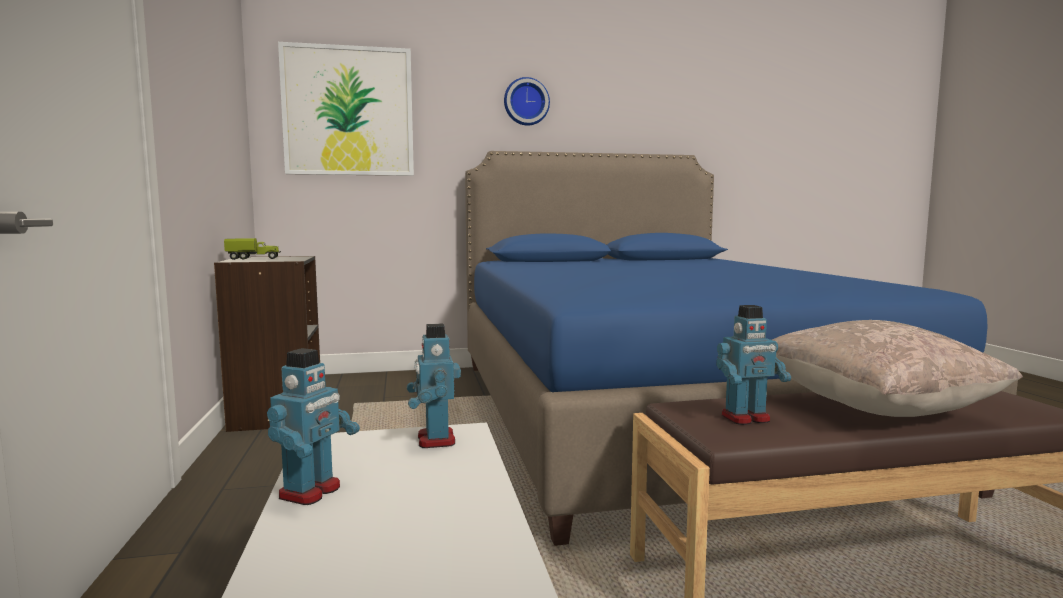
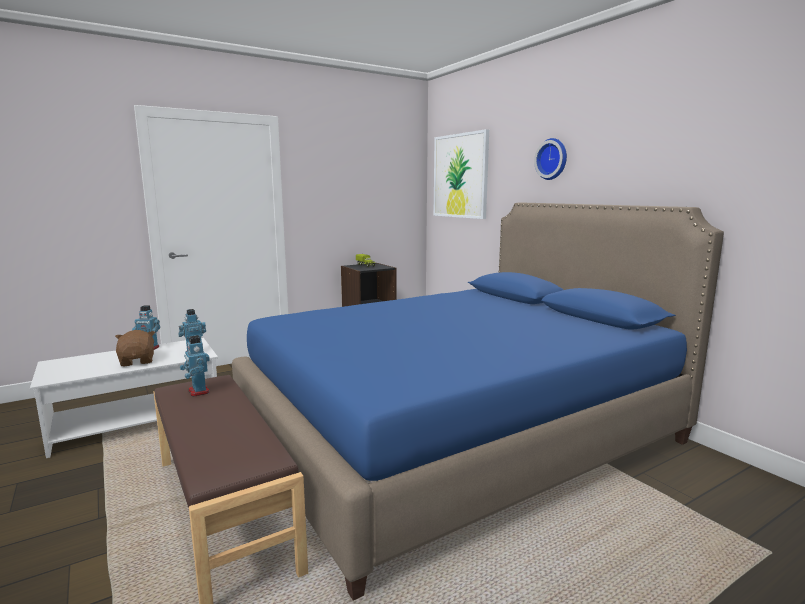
camera: 70 degrees right, 5 degrees up
(438, 499) = (138, 361): none -> brown plush toy
(875, 409) = (212, 421): beige pillow -> none

